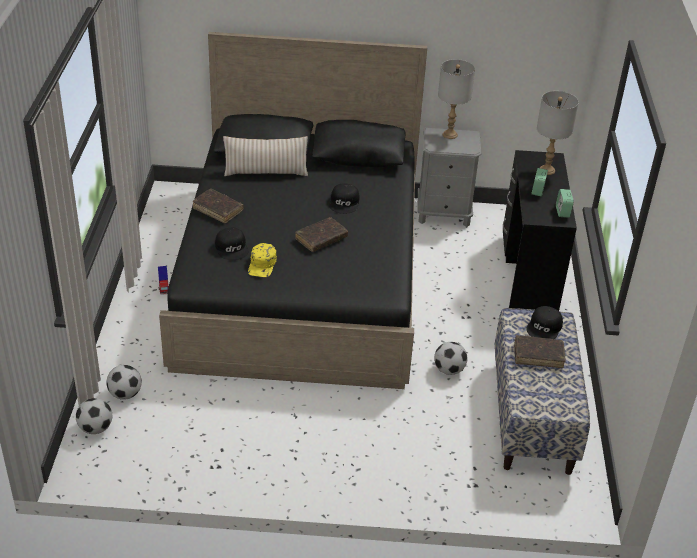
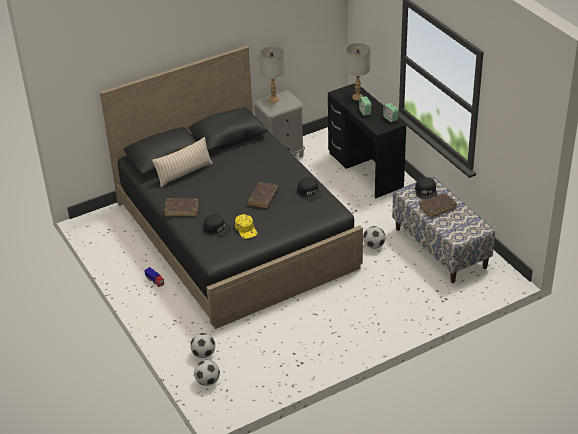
camera: 30 degrees left, 0 degrees up
(345, 203) = (253, 170): black cap -> black cap (309, 192)

